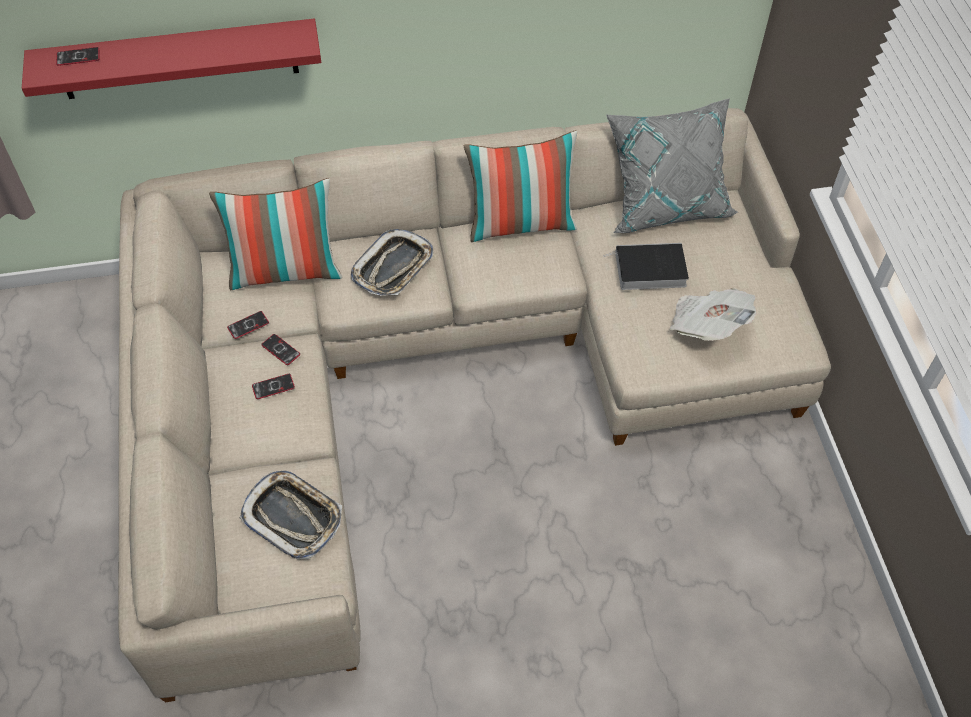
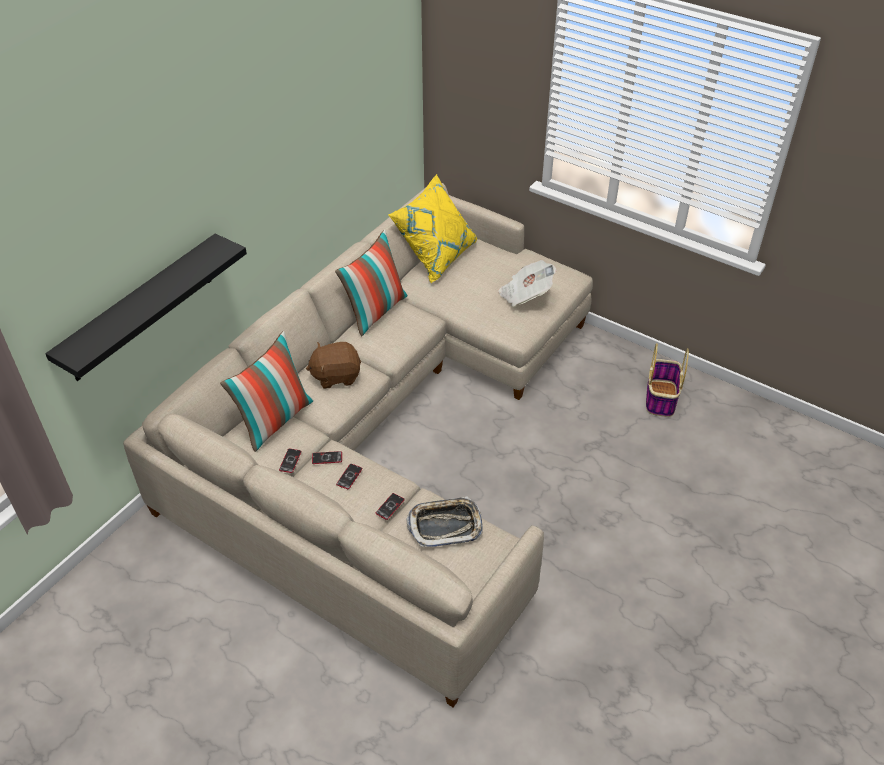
camera: 45 degrees left, 10 degrees down
(78, 57) = (91, 334): phone -> phone (390, 506)
(178, 59) = (141, 308): red shelf -> black shelf
(393, 268) = (336, 376): tray -> brown plush toy
(648, 270) = (468, 289): book -> none
(666, 203) = (436, 256): grey pillow -> yellow pillow
(784, 581) = (660, 398): none -> basket

